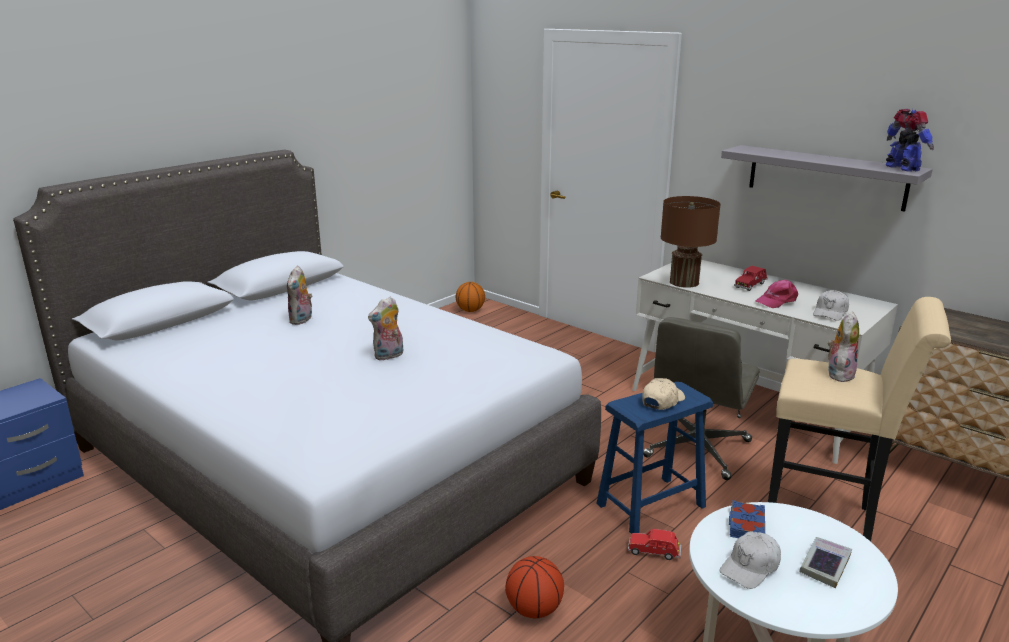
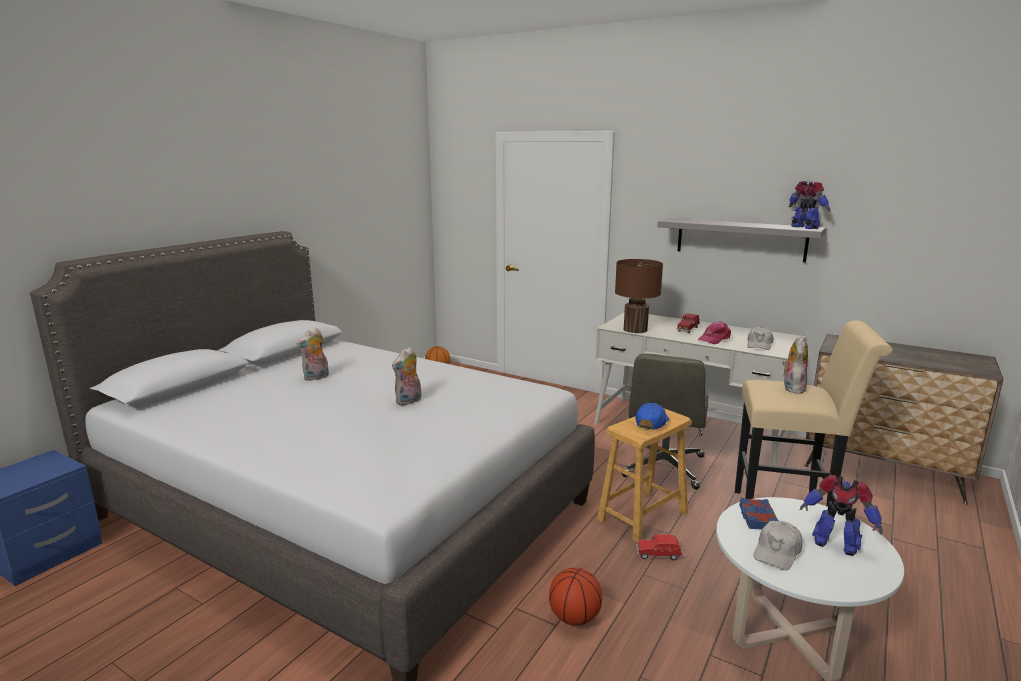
camera: 10 degrees left, 5 degrees down
(302, 320) = (316, 377): plush toy -> plush toy turned 45 degrees clockwise
(650, 505) = (642, 516): blue stool -> brown stool
(662, 401) = (651, 422): beige cap -> blue cap
(824, 565) = (835, 544): book -> toy robot

